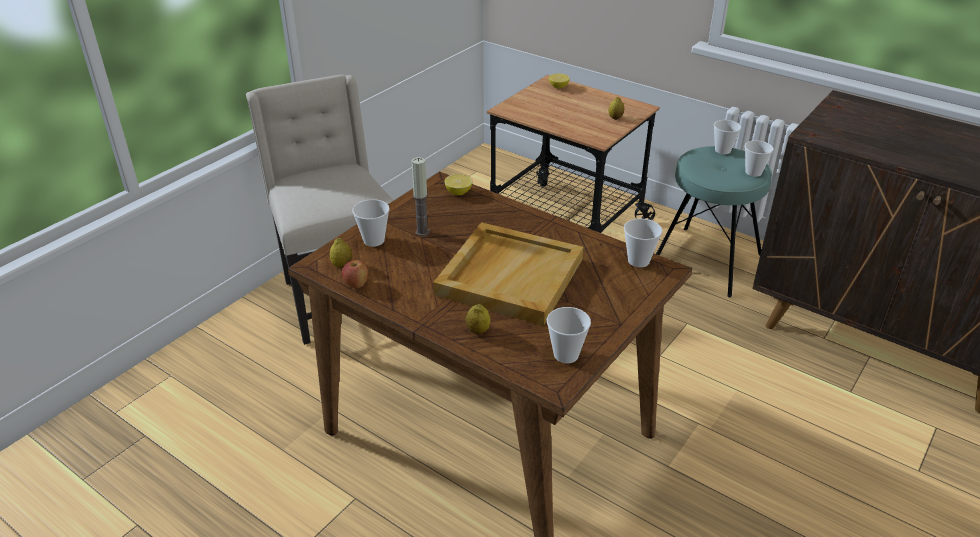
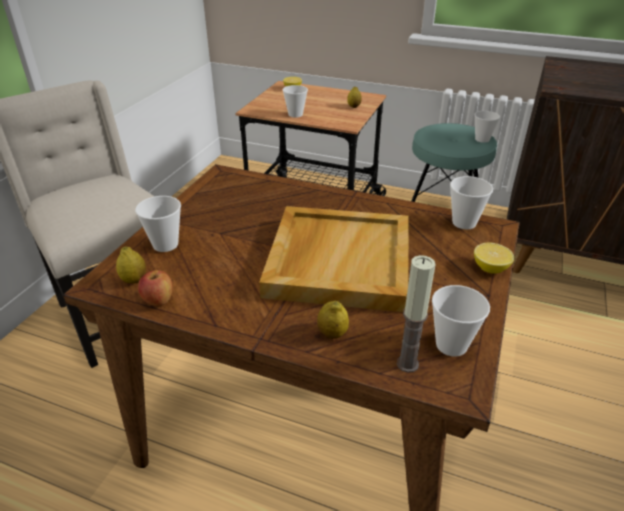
camera: 15 degrees left, 0 degrees up
(422, 232) = (219, 227): candle -> candle (407, 364)
(458, 192) = (244, 181): lemon -> lemon (490, 268)
(722, 150) = (447, 125): cup -> cup (295, 114)

